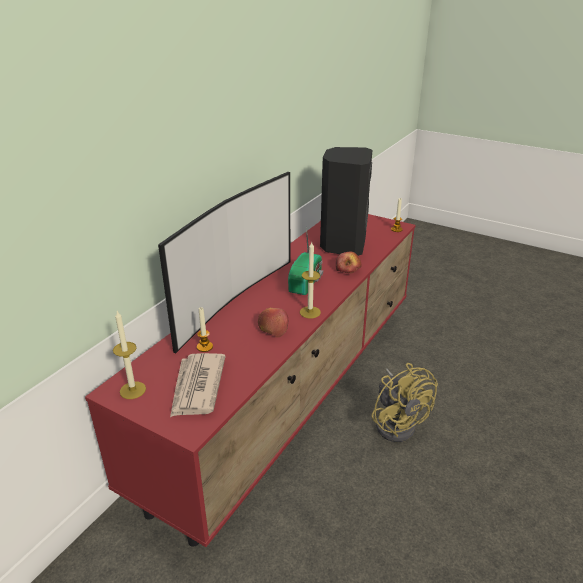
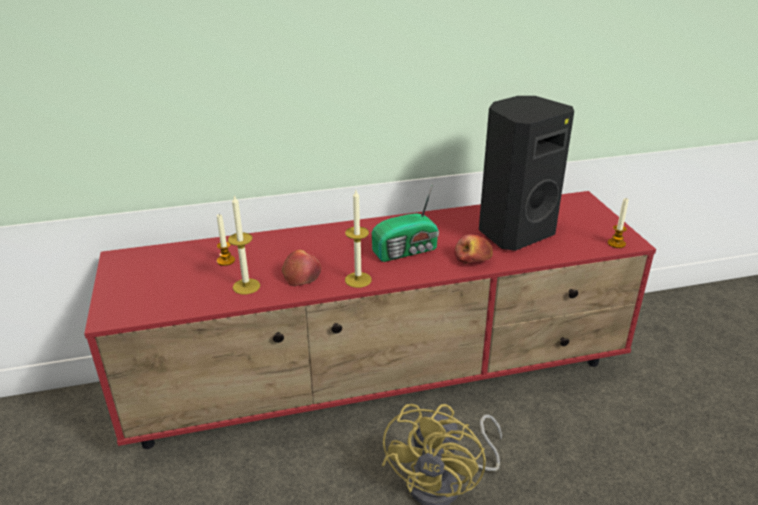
camera: 45 degrees right, 0 degrees up
(132, 390) = (129, 264): candle -> candle (246, 286)
(197, 387) = (167, 288): newspaper -> none
(233, 299) = (315, 233): television -> none

